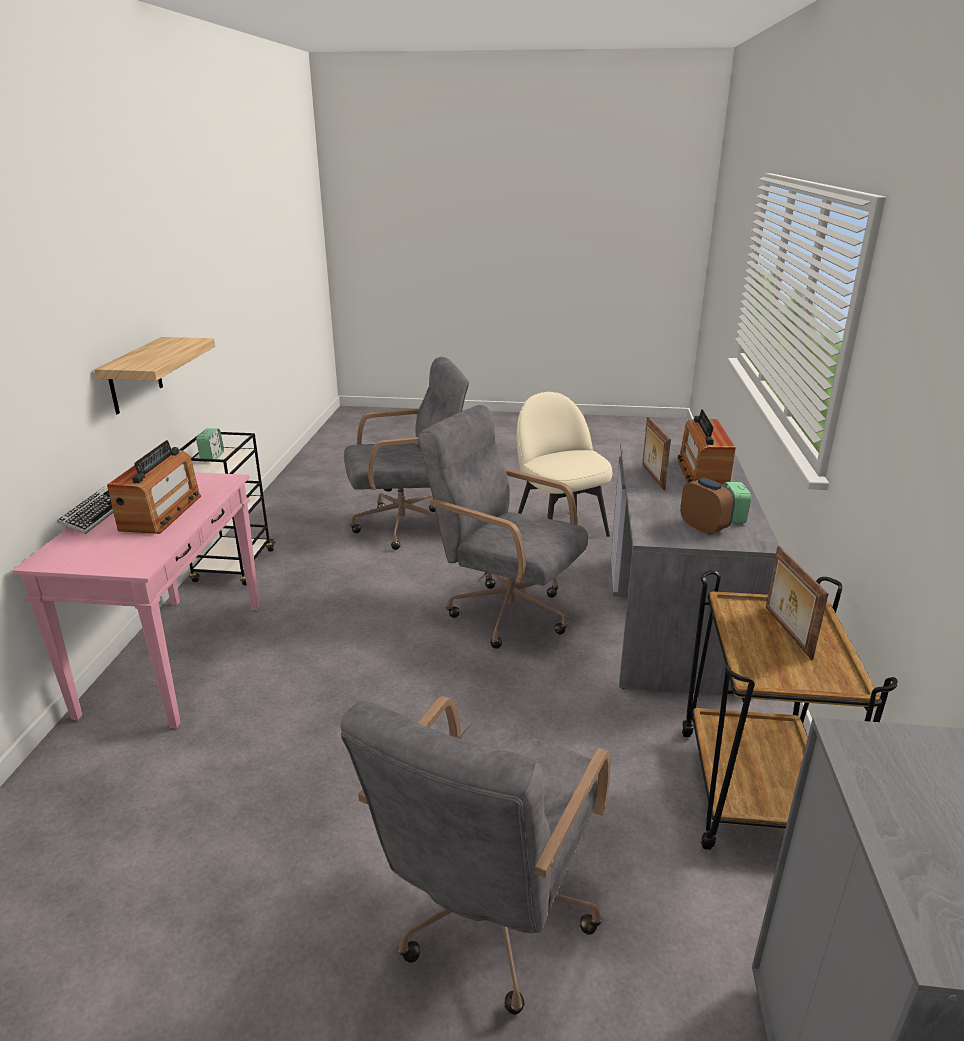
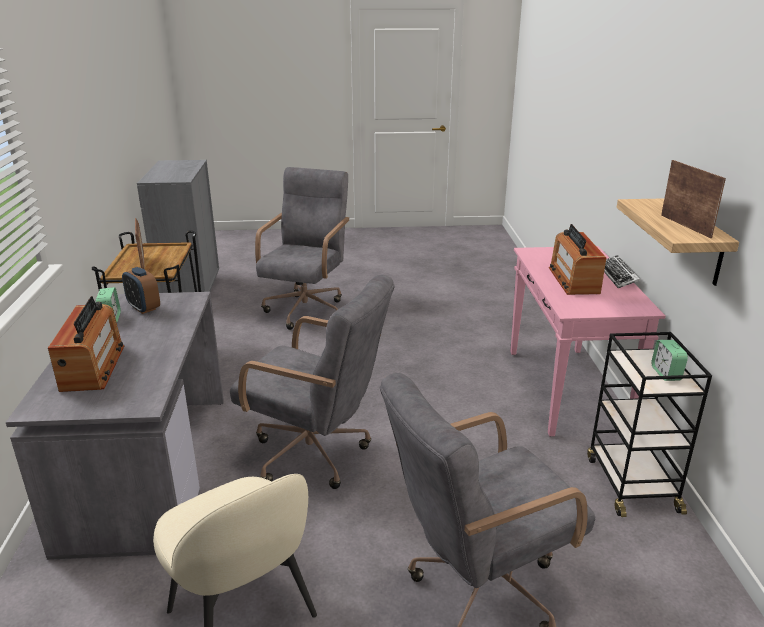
camera: 170 degrees right, 0 degrees up
(652, 477) = (154, 358): picture frame -> picture frame (686, 226)

